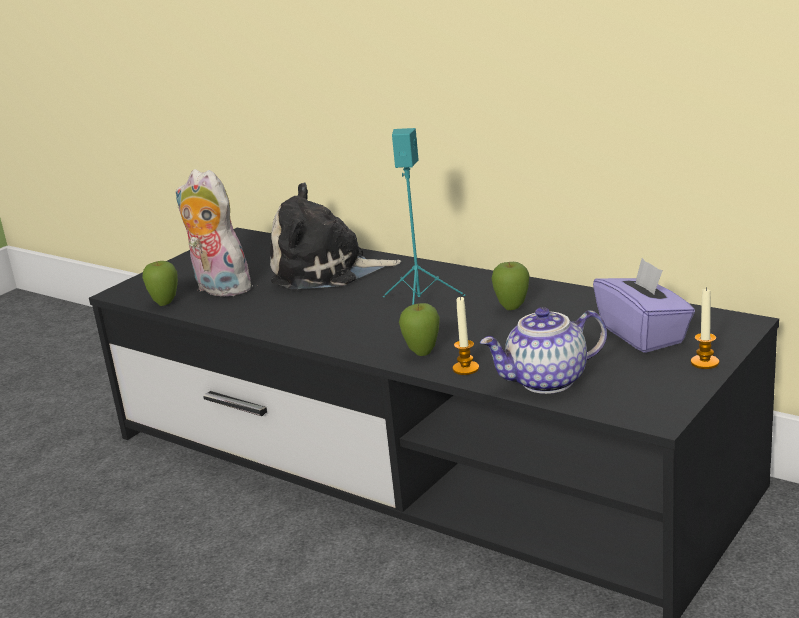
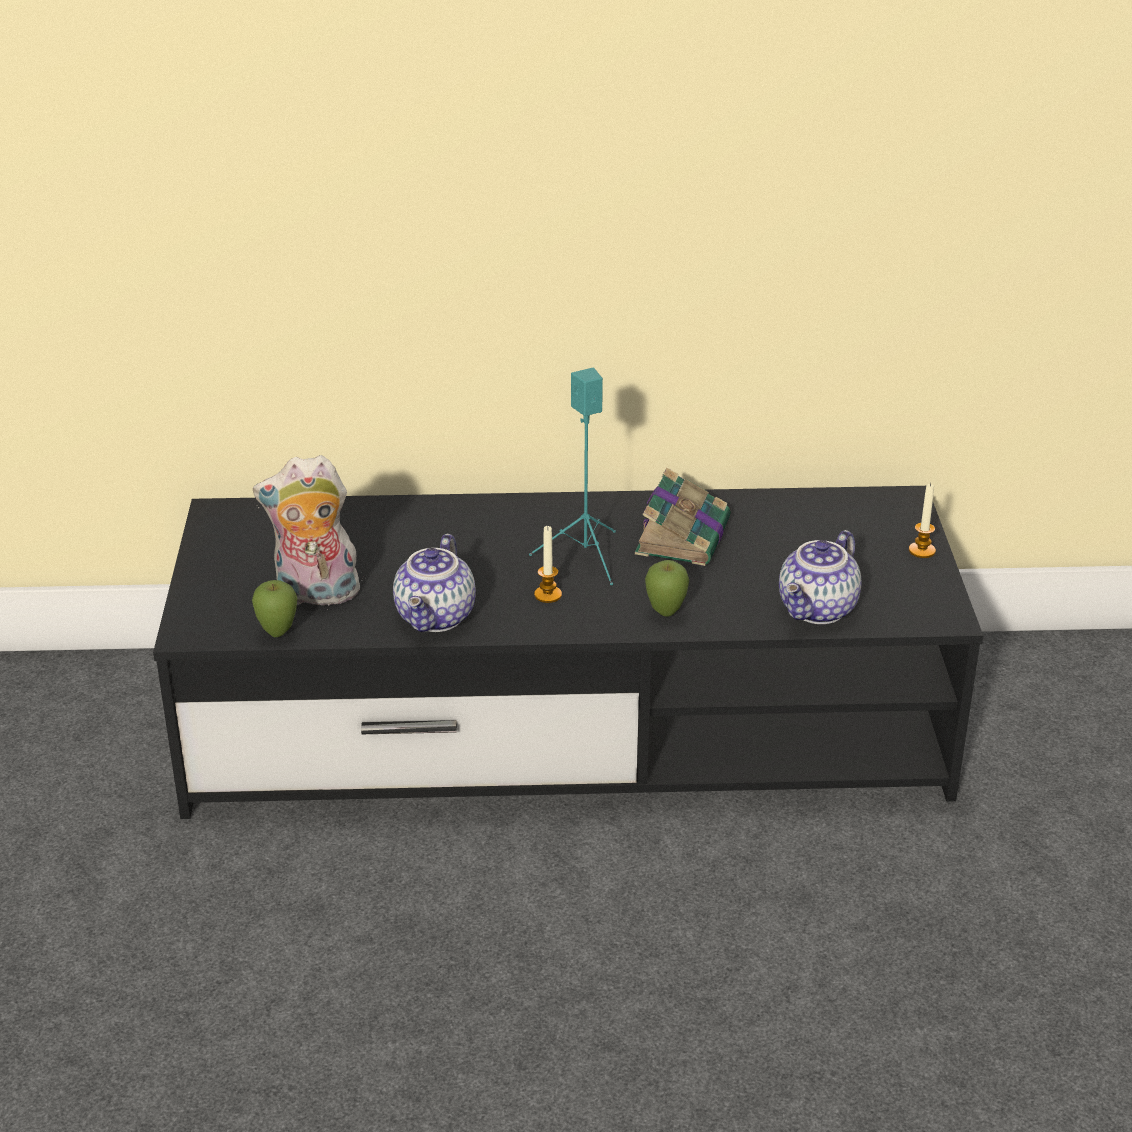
camera: 40 degrees left, 10 degrees up
(266, 318) = (437, 618): none -> teapot
(326, 271) = (414, 537): plush toy -> none
(465, 369) = (729, 618): candle -> candle (548, 595)
(512, 308) = (683, 535): apple -> book
(643, 334) = (838, 534): purple tissue box -> none

